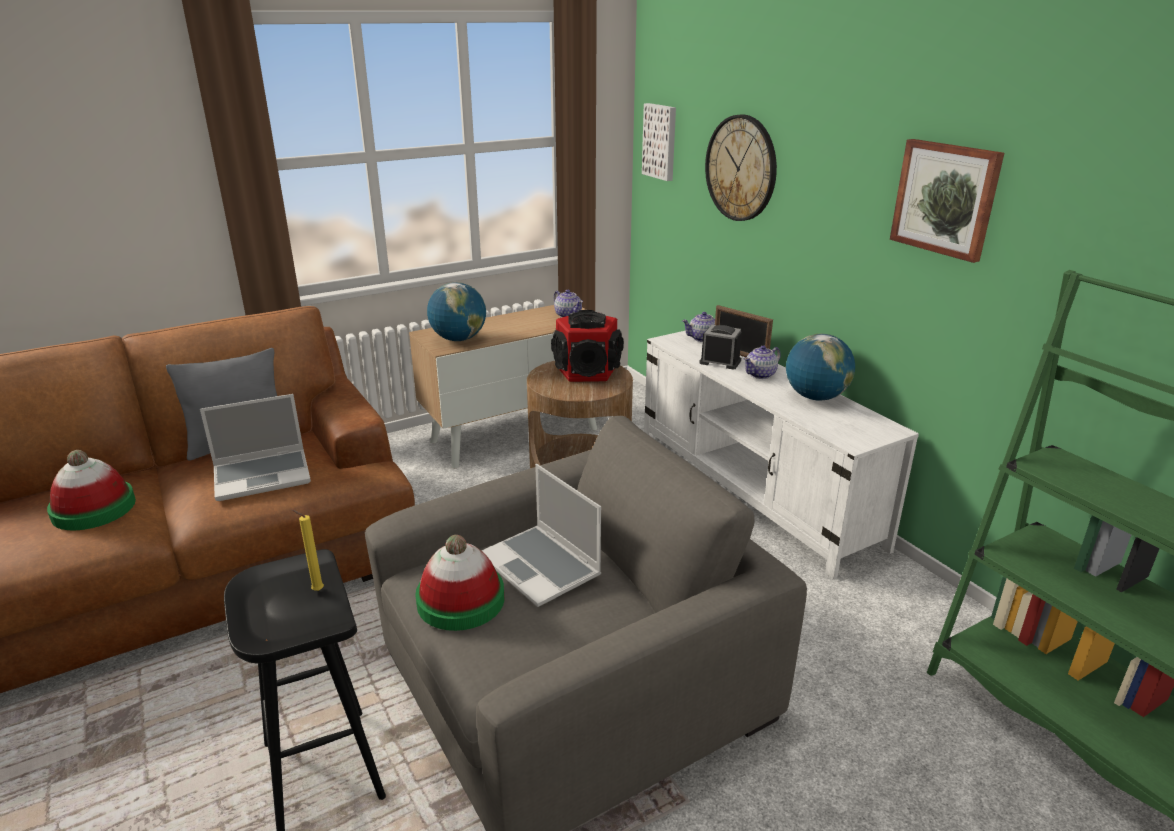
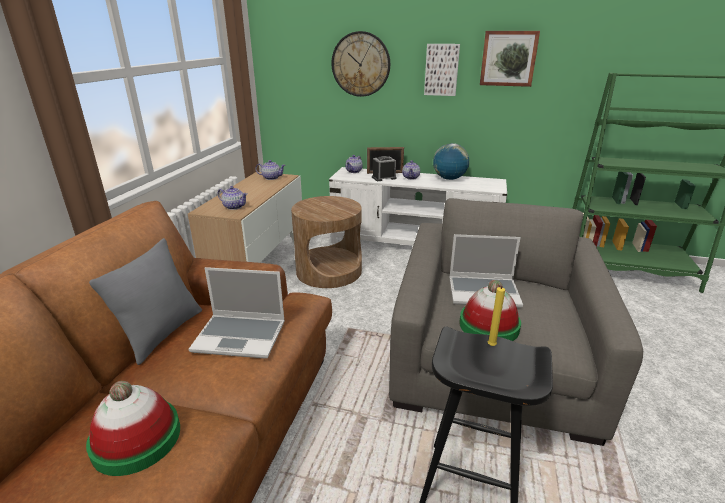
camera: 45 degrees left, 0 degrees up
(263, 475) = (241, 336): laptop -> laptop turned 75 degrees clockwise
(458, 339) = (234, 207): globe -> teapot
(587, 371) = (323, 203): speaker -> none
(661, 141) = (283, 57): picture -> picture (441, 69)

